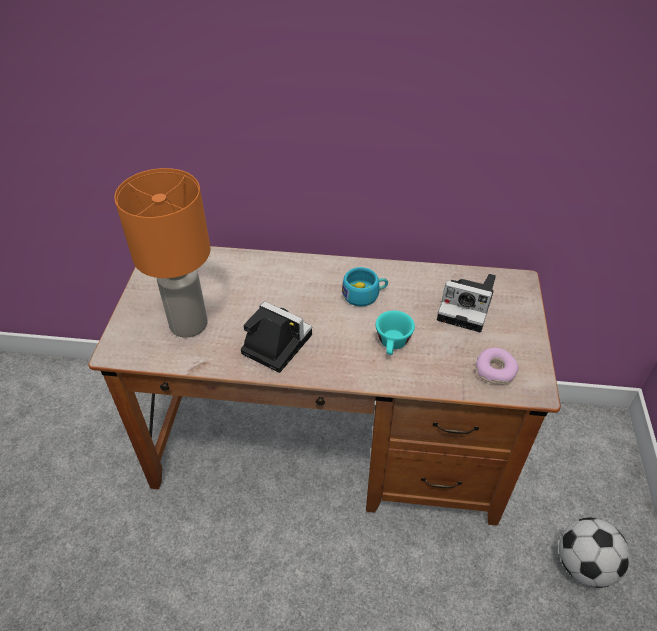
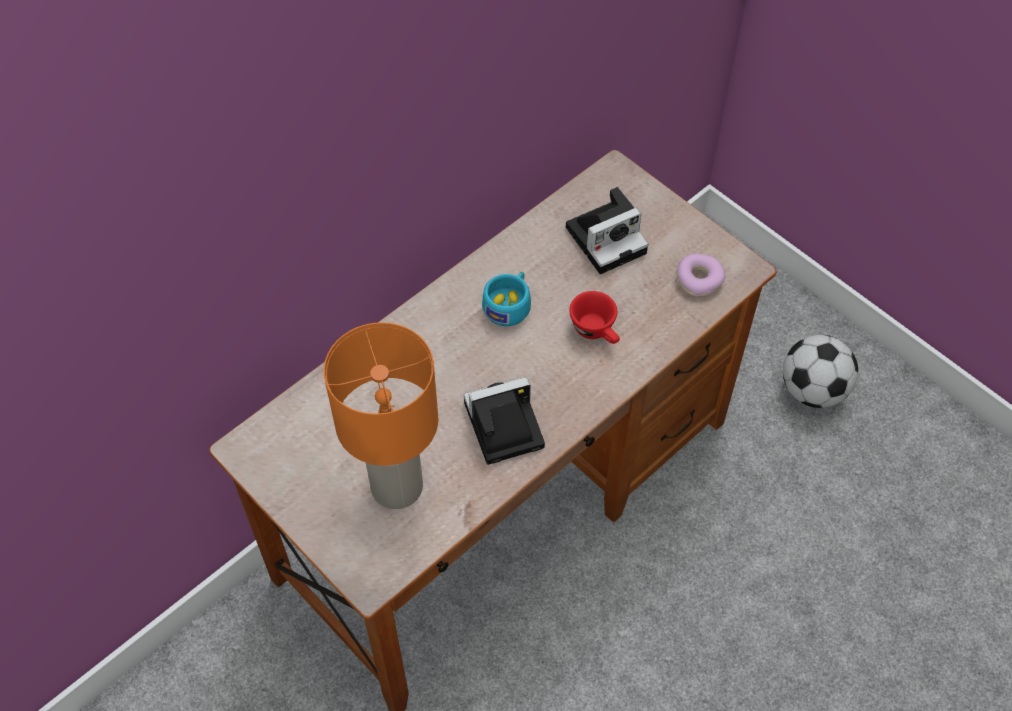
camera: 50 degrees left, 10 degrees up
(393, 345) = (597, 331): turquoise cup -> red cup

